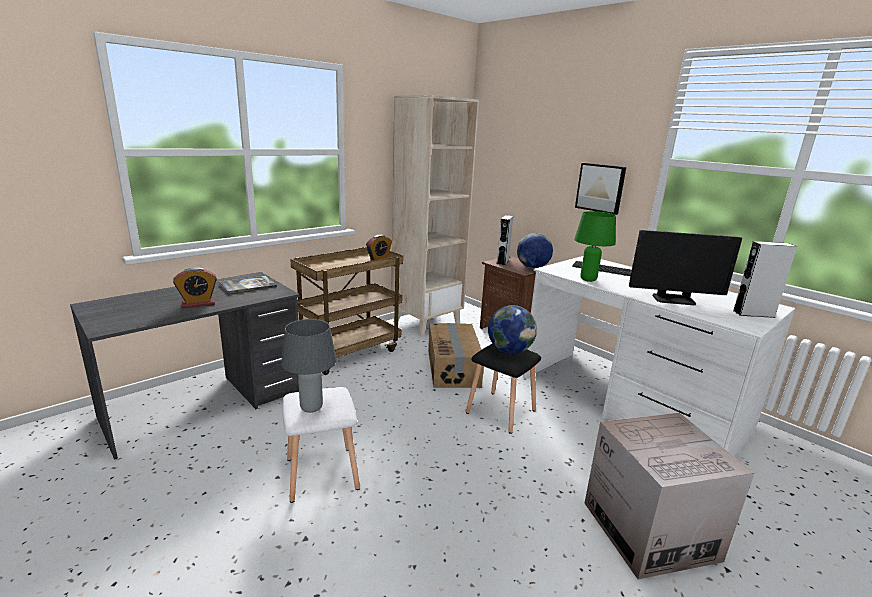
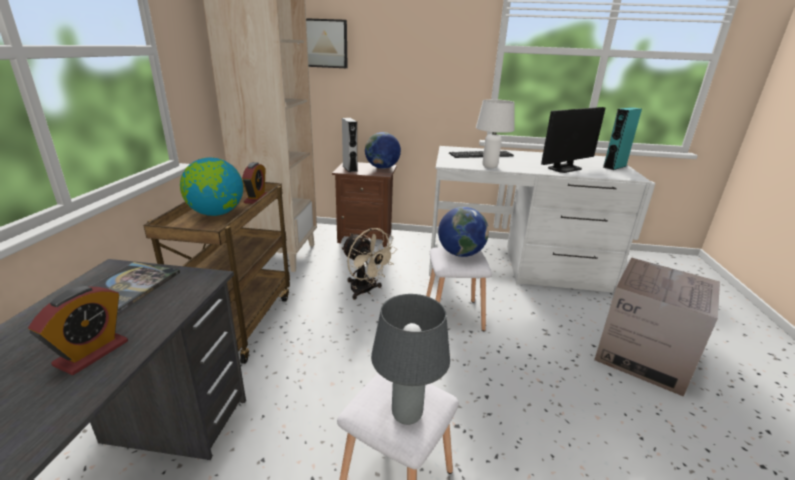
camera: 40 degrees left, 5 degrees up
(341, 264) = (216, 213): none -> globe
(453, 367) = (365, 291): cardboard box -> beige fan
(499, 411) = (452, 315): black stool -> white stool
(587, 279) = (489, 166): green table lamp -> white table lamp
(600, 188) = (439, 78): picture -> picture (325, 43)
(753, 314) = (614, 166): grey speaker -> turquoise speaker

